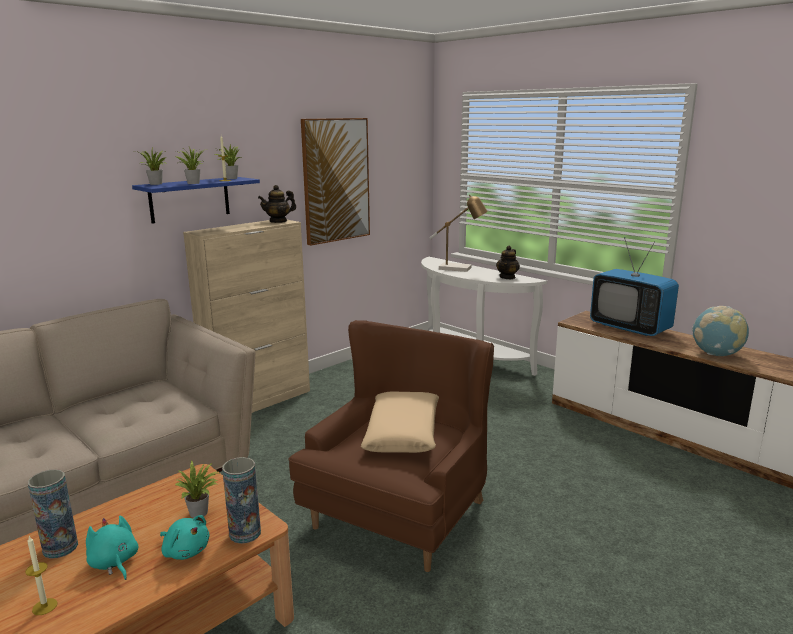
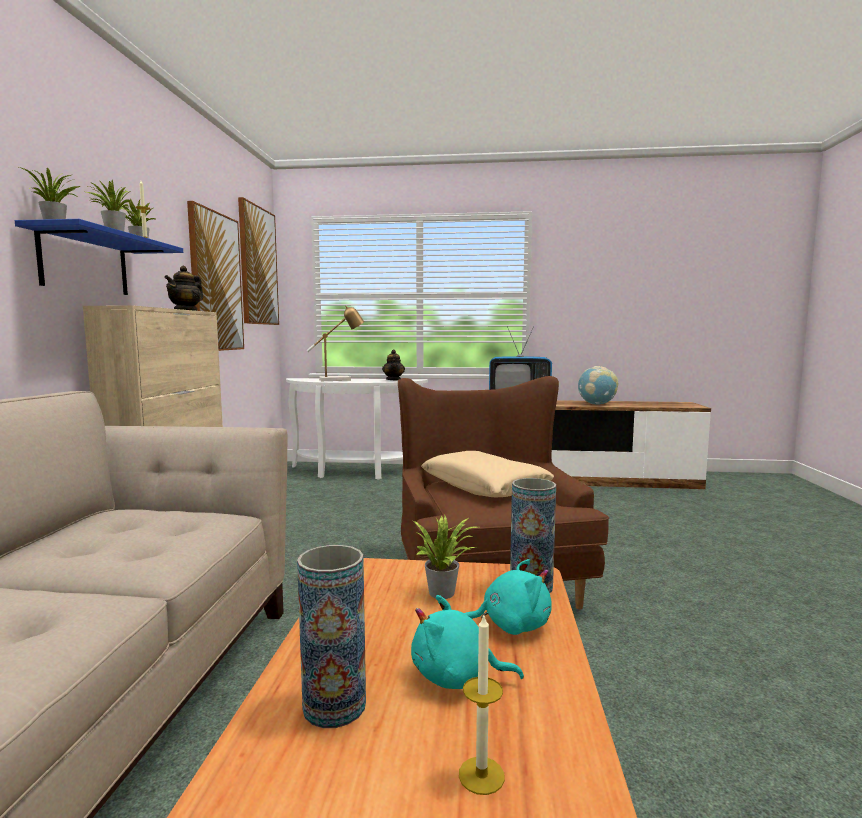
camera: 40 degrees left, 10 degrees down
(401, 151) = (258, 266): none -> picture

